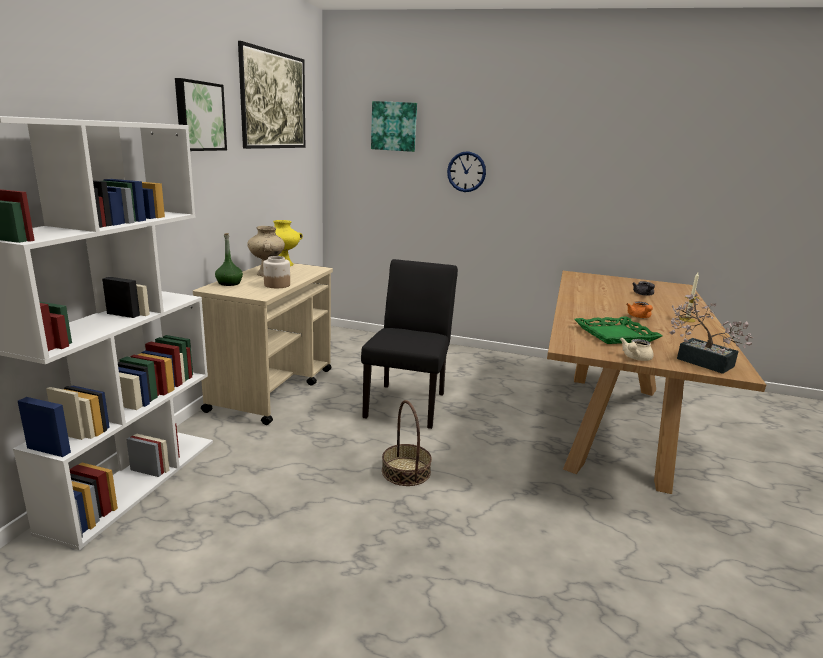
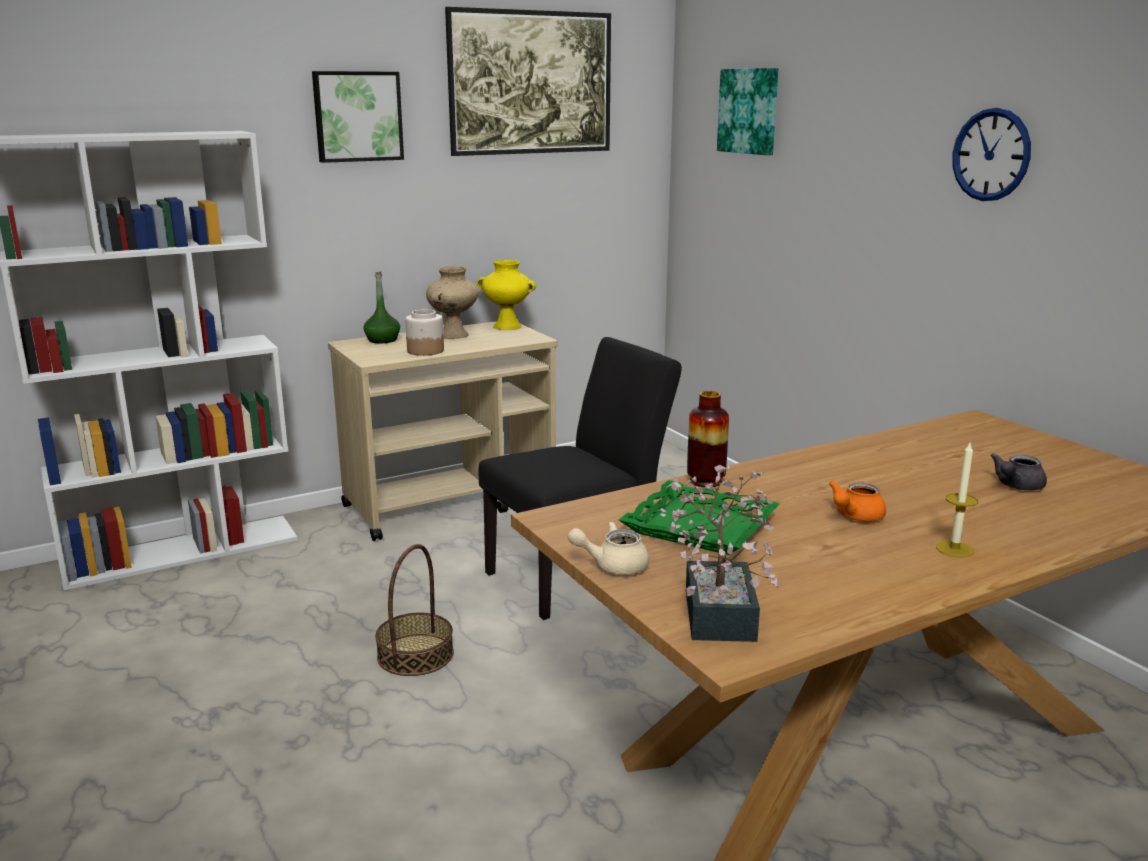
camera: 45 degrees right, 0 degrees up
(466, 171) = (840, 193): wall clock -> wall clock (991, 155)
(568, 317) = (705, 481): none -> vase

